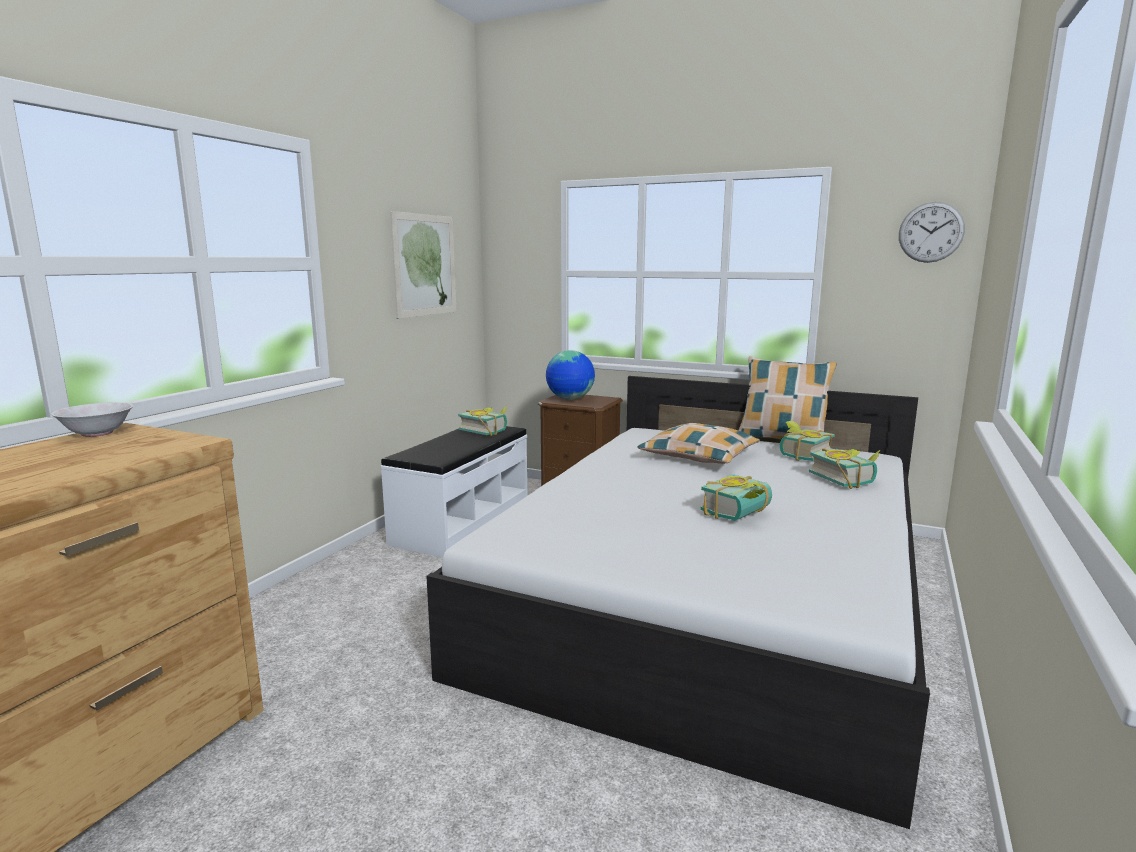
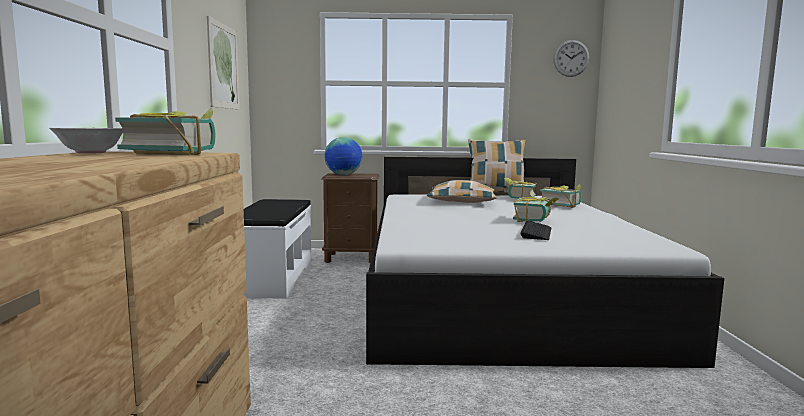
camera: 25 degrees left, 5 degrees down
(486, 431) = (282, 202): book -> book (174, 153)
(697, 543) = (536, 232): none -> keyboard

